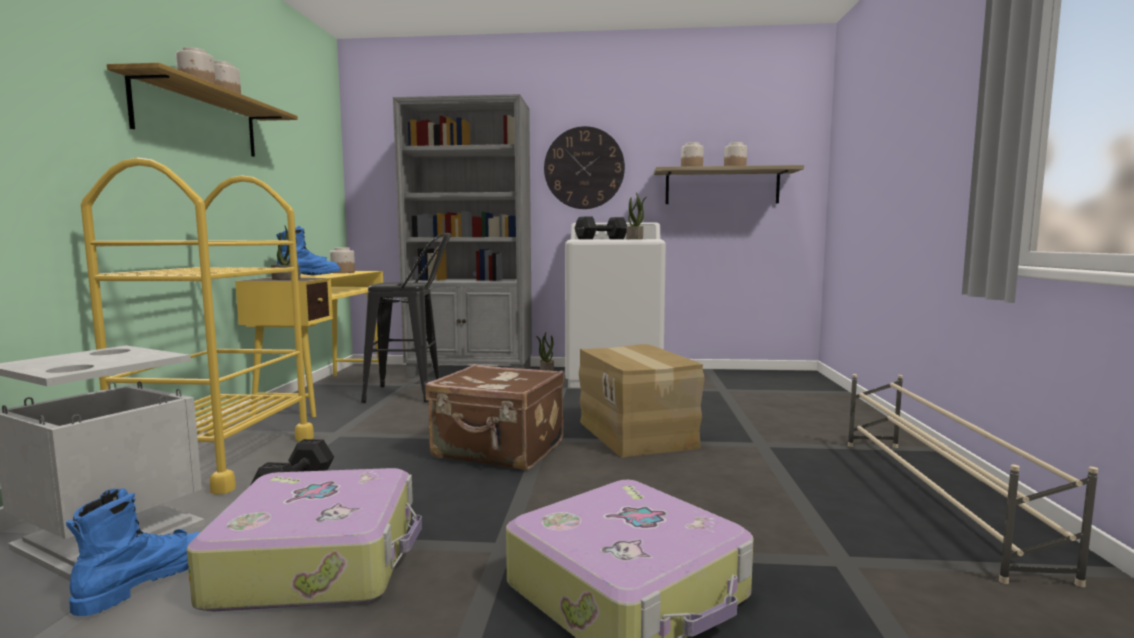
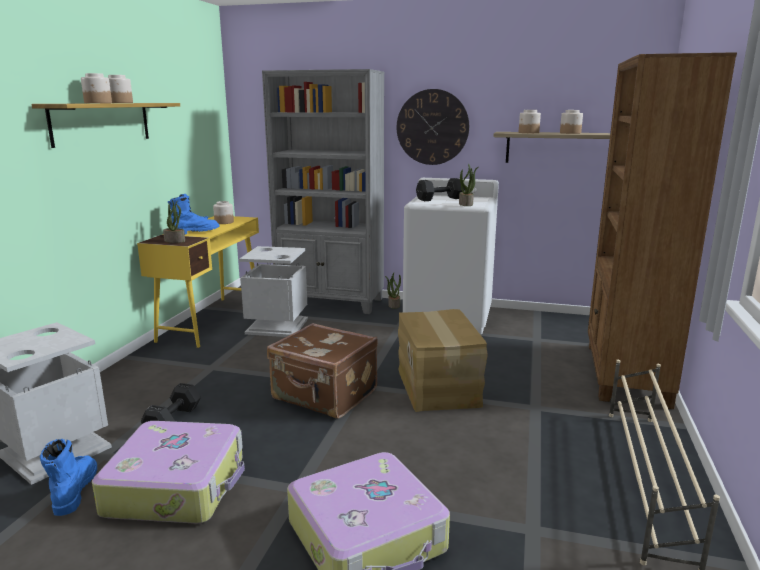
camera: 10 degrees right, 10 degrees up
(148, 581) = (74, 490): blue boot -> blue boot turned 45 degrees counterclockwise
(219, 460) = (127, 388): yellow cart -> none
(413, 394) = (277, 326): black stool -> grey trash can
(837, 412) = (625, 374): none -> brown bookcase

